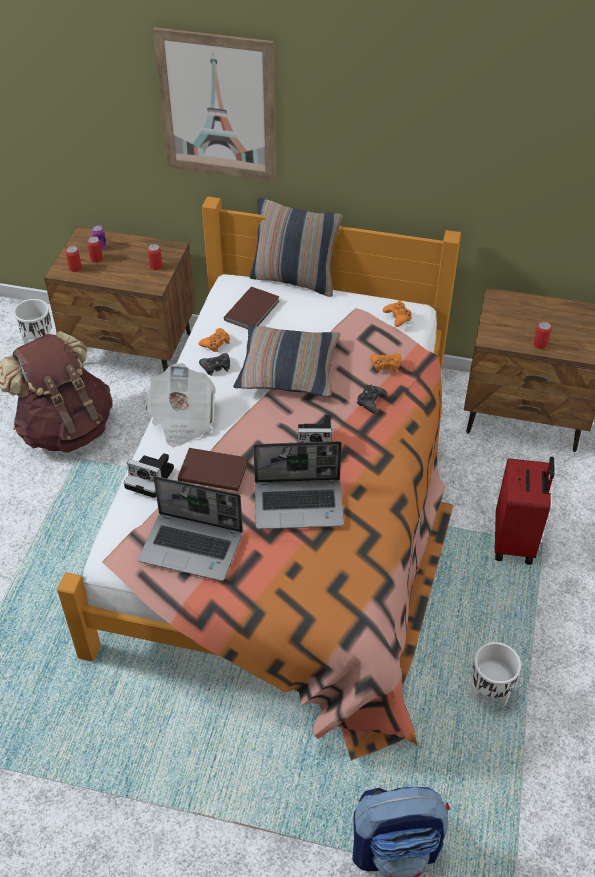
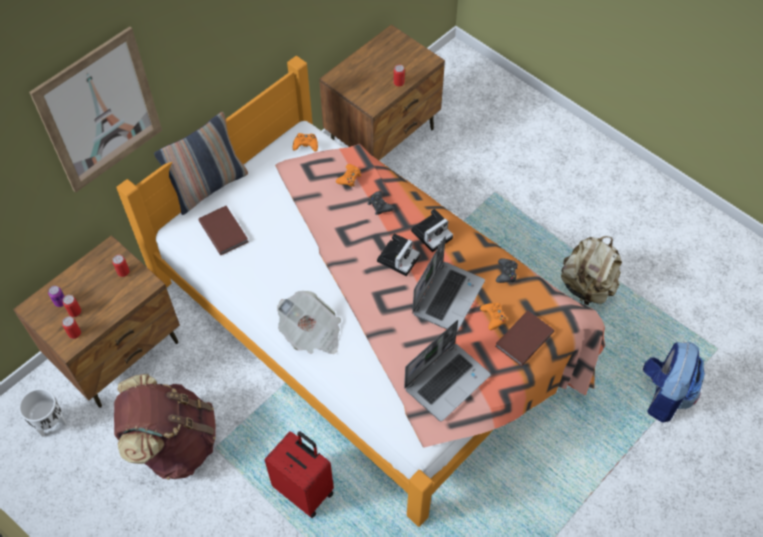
camera: 60 degrees left, 10 degrees up
(151, 478) = (362, 379): camera -> camera (432, 233)
(213, 470) = (383, 335): brown book -> brown book (522, 339)
(216, 343) = (243, 273): orange game controller -> orange game controller (493, 317)
(216, 367) = (270, 285): black game controller -> black game controller (506, 273)
(288, 370) = (308, 240): pillow -> none
(489, 694) = (587, 286): white planter -> beige backpack
(515, 541) = (483, 205): red suitcase -> red suitcase (305, 490)

